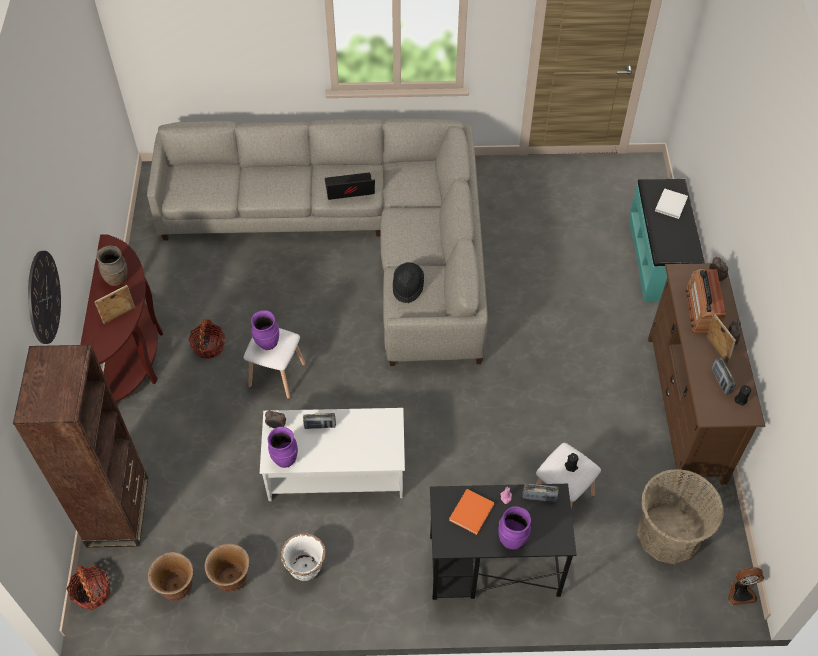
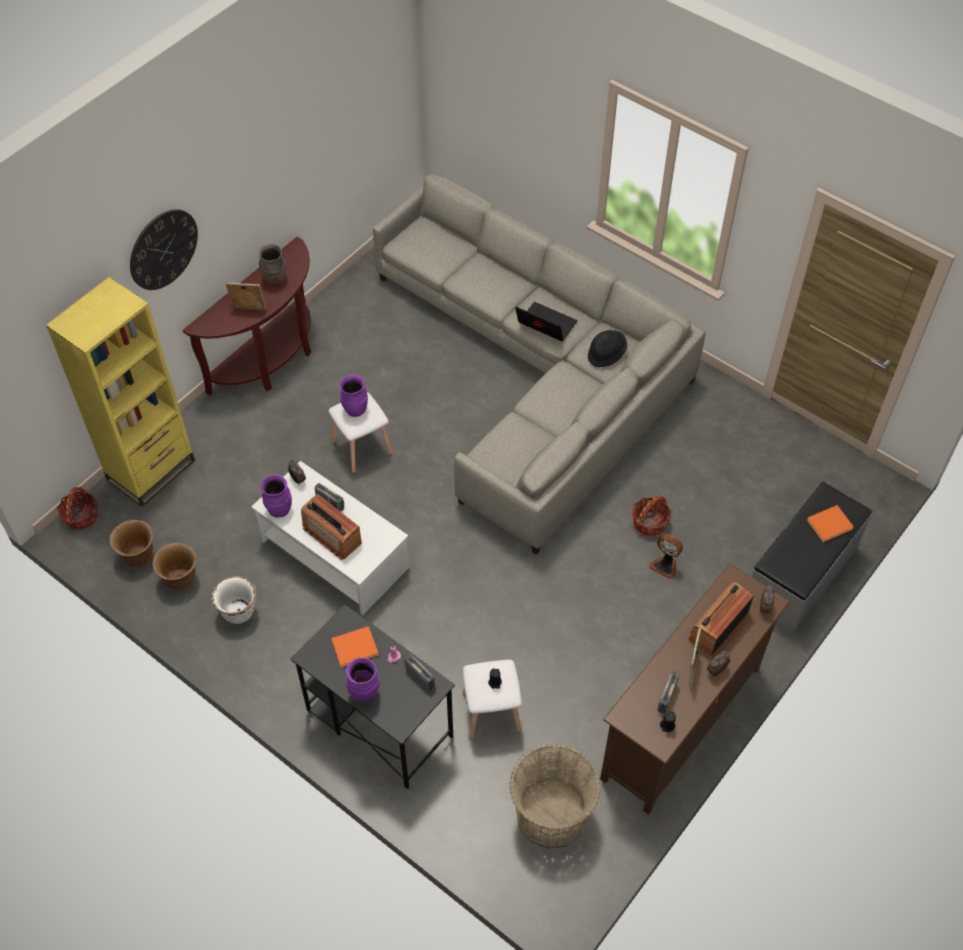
camera: 40 degrees right, 0 degrees up
(118, 511) = (151, 470): brown bookcase -> yellow bookcase
(209, 346) = (333, 389): basket -> basket (650, 522)
(346, 449) = (331, 535): none -> radio
(407, 287) = (510, 439): black hat -> black hat (606, 354)
(660, 258) = (801, 576): turquoise bench -> grey bench
(671, 203) = (830, 524): white book -> orange book
(740, 592) = (563, 910): fan -> fan (665, 565)

